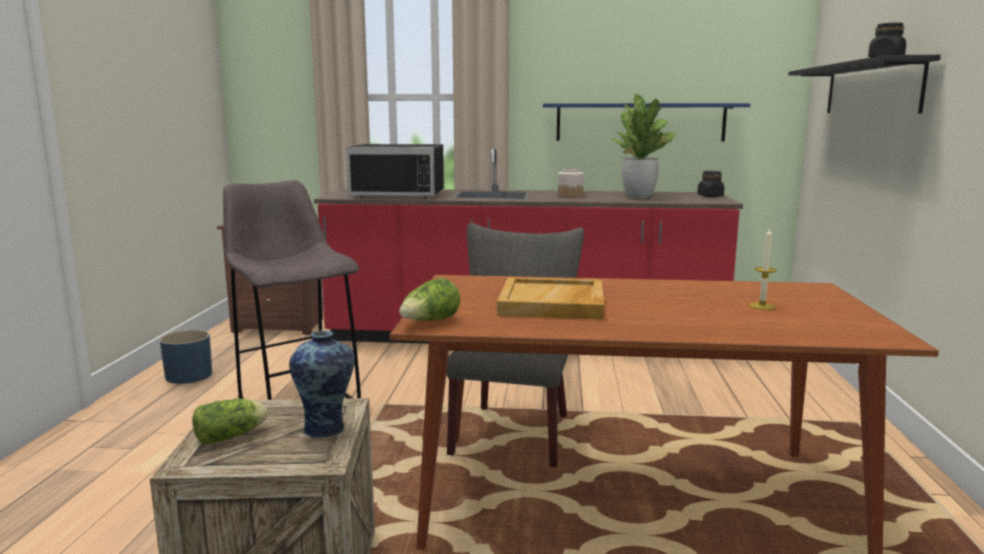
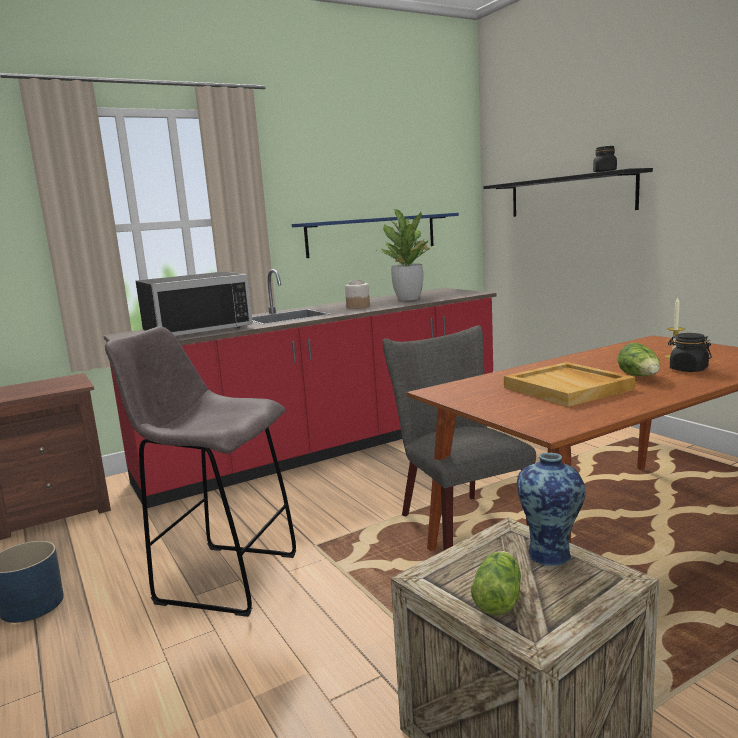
camera: 35 degrees left, 0 degrees up
(430, 322) = (545, 425): lettuce -> lettuce (640, 377)
(710, 196) = (452, 291): black jar -> black jar (688, 369)

